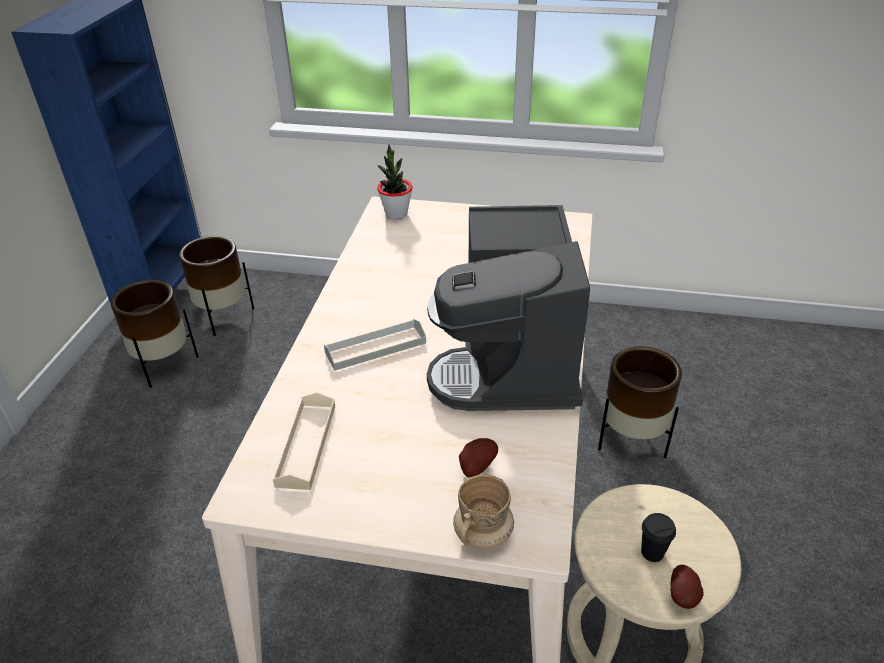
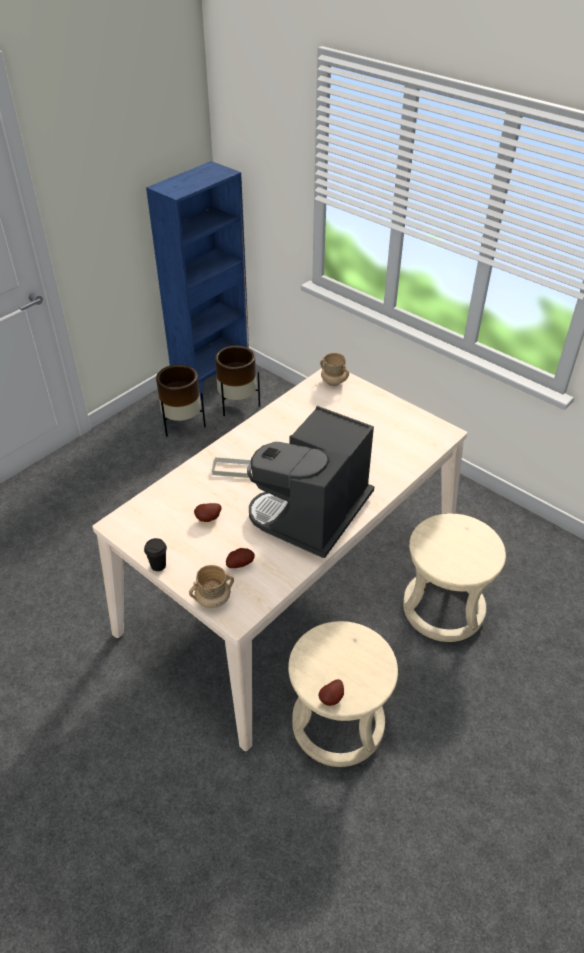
camera: 30 degrees right, 5 degrees up
(306, 445) = (166, 511): beige tray -> none
(379, 428) = (209, 519): none -> potato
(396, 213) = (333, 382): potted plant -> beige mug
(631, 440) = (443, 609): brown planter -> beige stool
(652, 552) = (337, 667): black cup -> black cup (158, 565)

